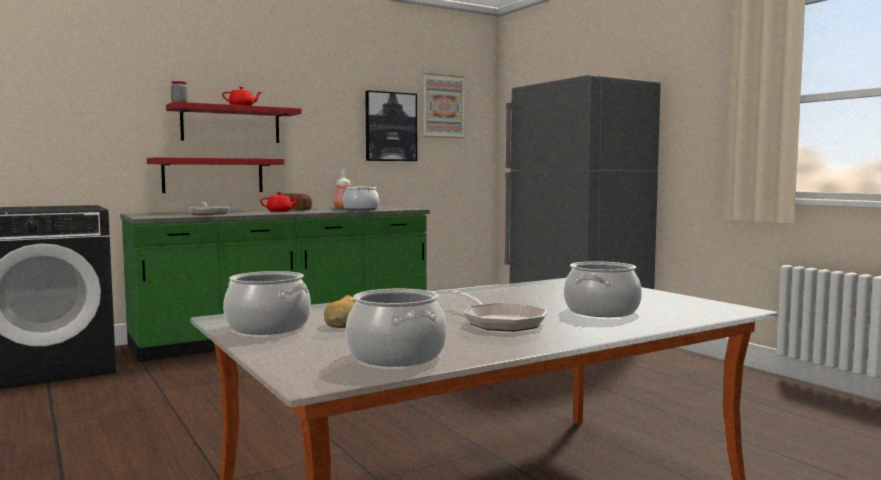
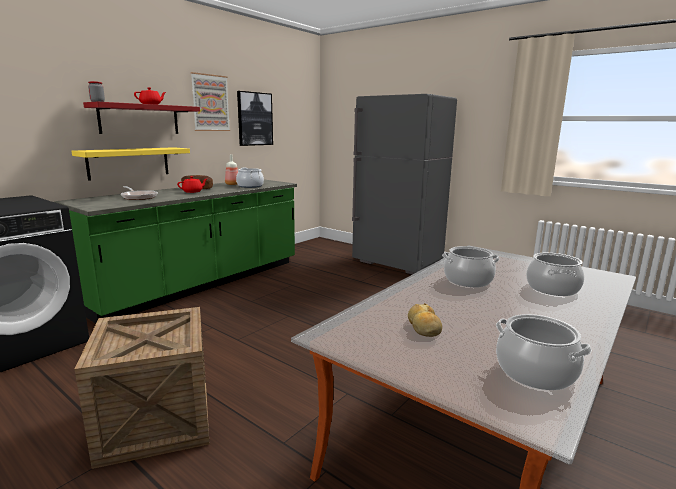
camera: 20 degrees left, 10 degrees up
(113, 443) = (156, 421): none -> crate
(213, 175) = (129, 163): red shelf -> yellow shelf
(268, 327) = (379, 344): cooking pot -> cooking pot (468, 280)
(443, 106) = (287, 103): picture -> picture (210, 103)
(500, 322) = (519, 311): frying pan -> none

